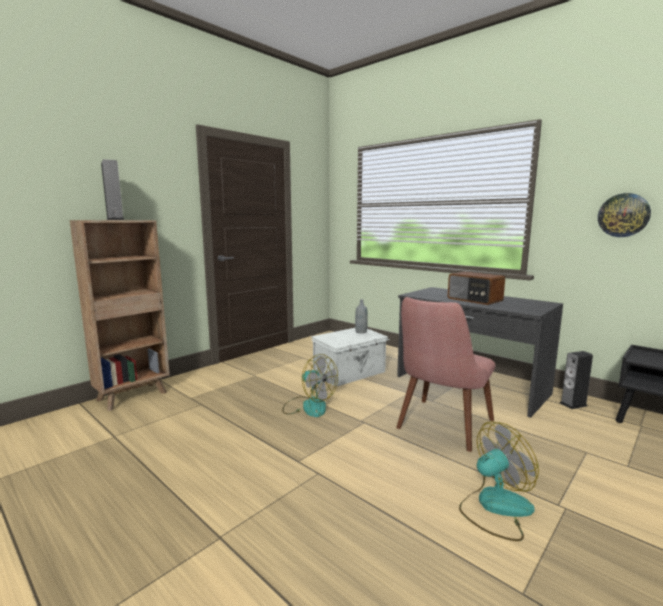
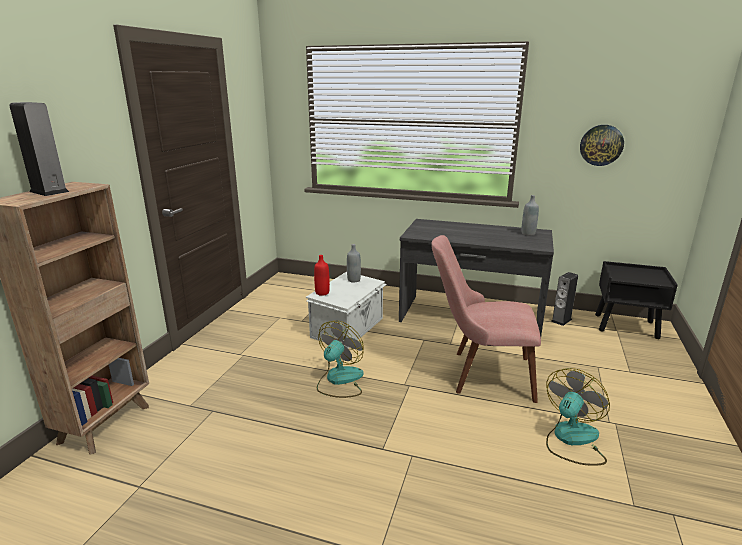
camera: 25 degrees left, 10 degrees up
(308, 406) = (339, 380): fan -> fan turned 75 degrees counterclockwise
(326, 336) = (322, 293): none -> red bottle
(440, 429) = (480, 374): pink chair -> pink chair turned 90 degrees clockwise
(474, 300) = (478, 235): radio -> none
(530, 303) = (528, 233): none -> grey bottle

